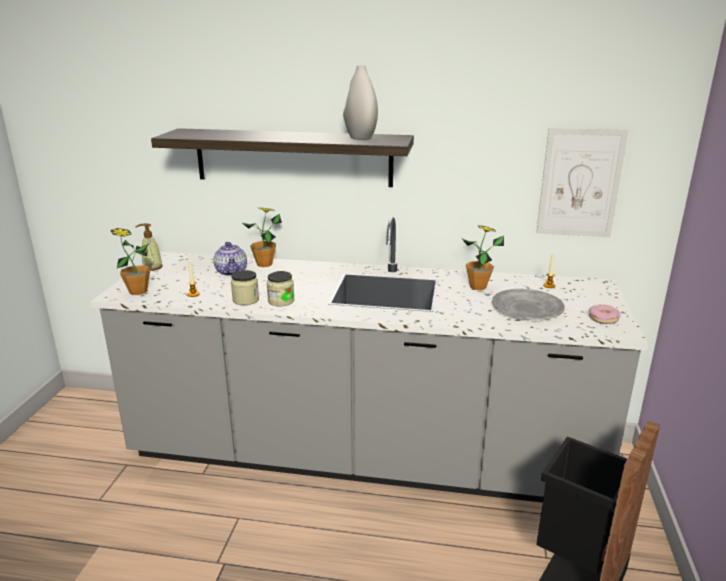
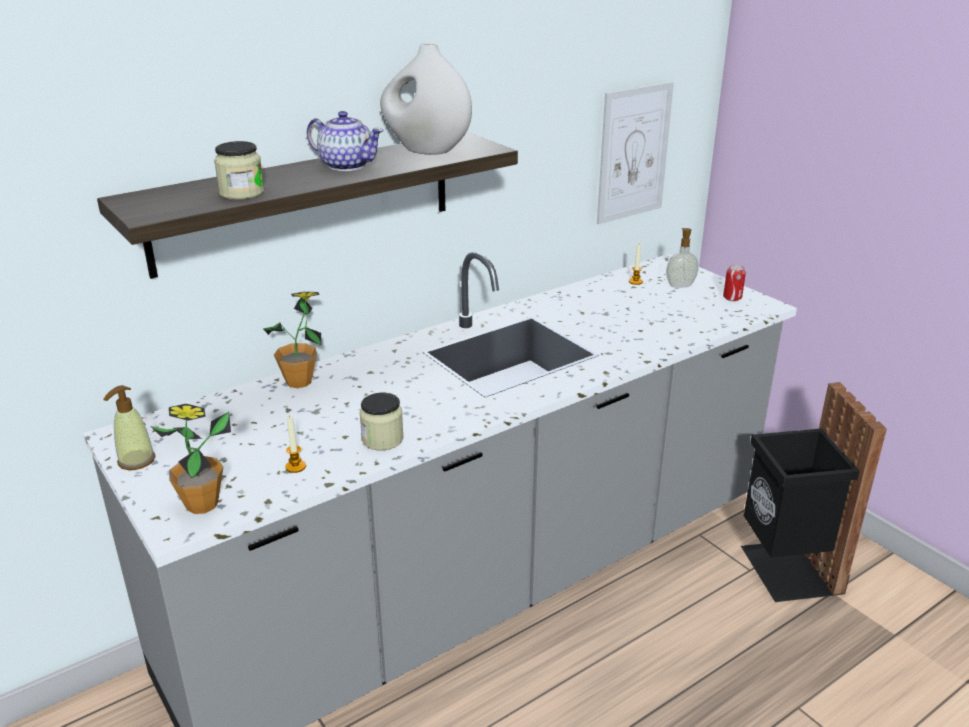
camera: 45 degrees left, 5 degrees up
(231, 272) = (277, 412): teapot -> teapot (346, 165)
(281, 301) = (427, 419): jar -> jar (241, 193)
(478, 287) = (583, 309): potted plant -> none
(527, 309) = (665, 314): grey plate -> none
(578, 298) = (680, 285): none -> soap dispenser
(603, 318) = (732, 298): donut -> can

